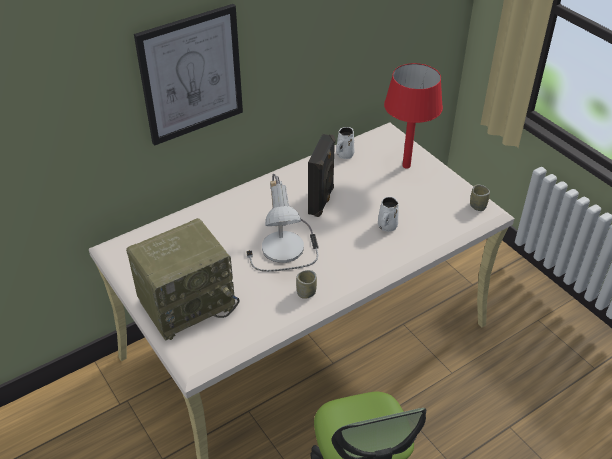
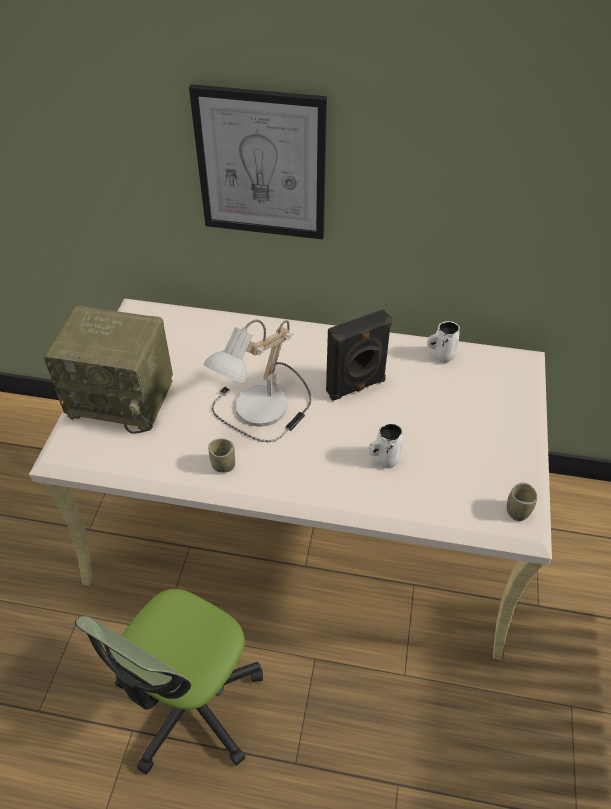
camera: 45 degrees right, 5 degrees up
(406, 166) = (494, 410): red table lamp -> none

